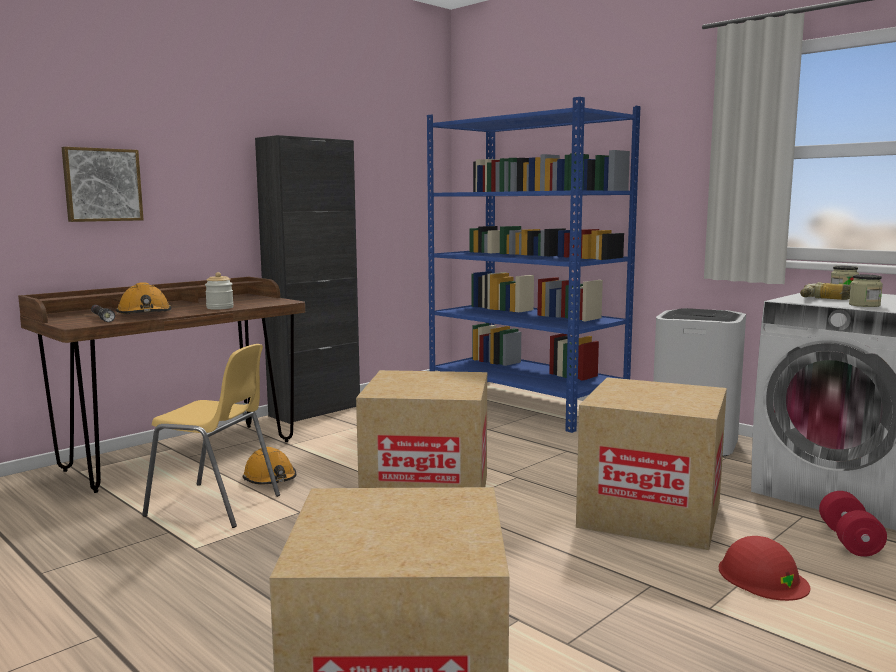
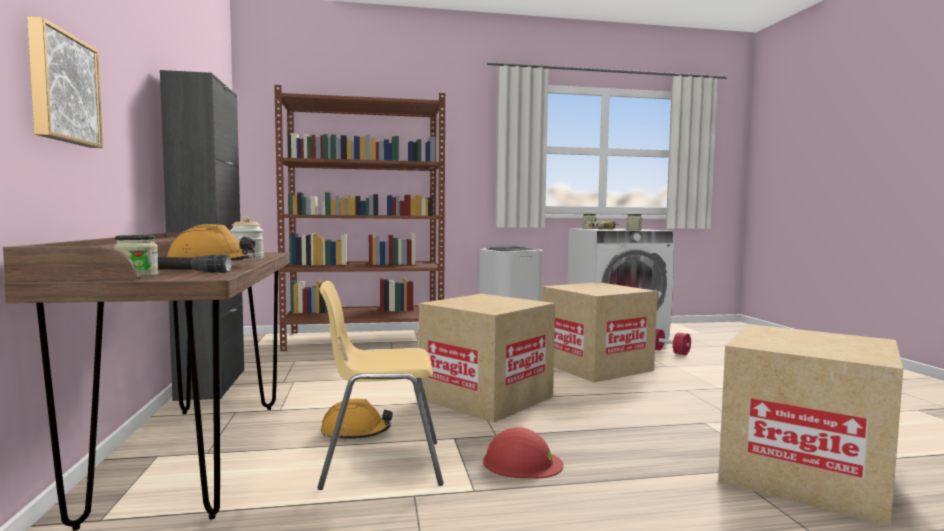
camera: 55 degrees left, 5 degrees down
(68, 319) = (137, 276): none -> jar
(215, 505) = (381, 465): yellow chair -> yellow chair turned 150 degrees counterclockwise
(525, 404) = (364, 339): blue bookcase -> brown bookcase
(762, 577) = (692, 372): red hard hat -> red hard hat (522, 462)

